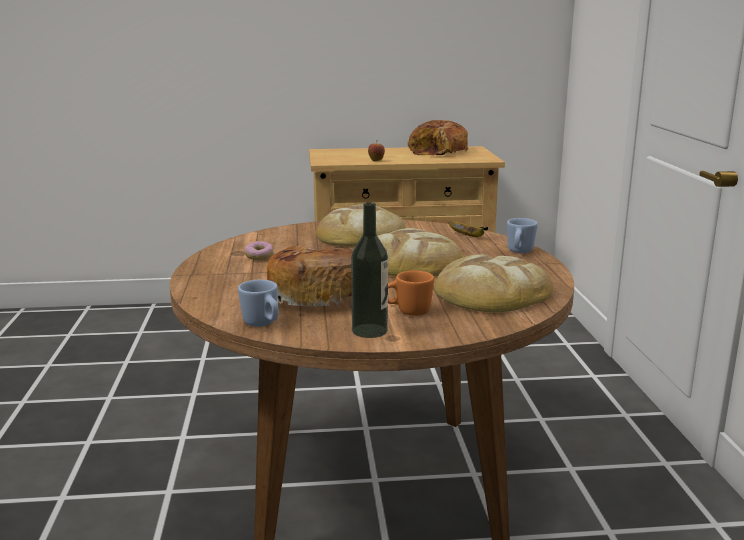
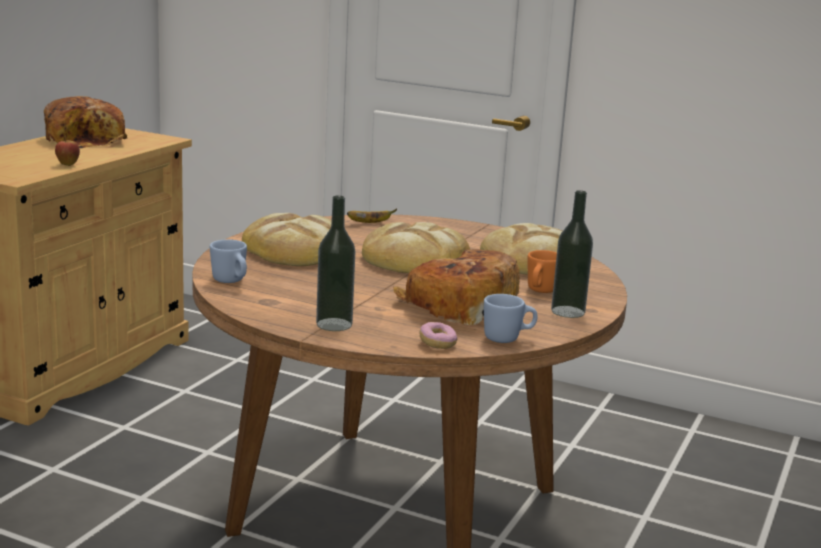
camera: 60 degrees left, 0 degrees up
(216, 275) = (334, 324): none -> bottle
(259, 257) = (300, 297): donut -> donut (437, 343)
(519, 252) = (443, 224): blue mug -> blue mug (231, 281)

